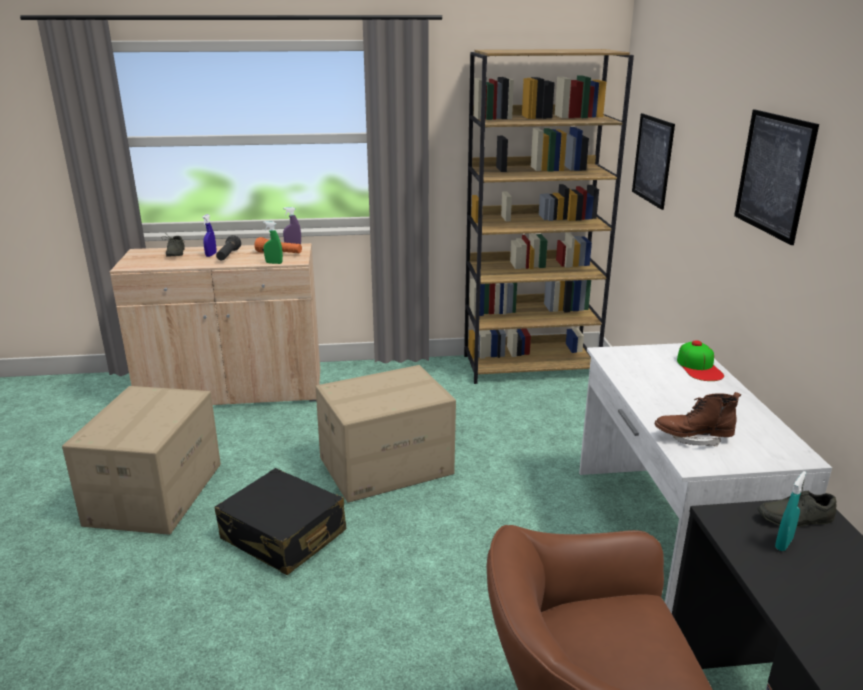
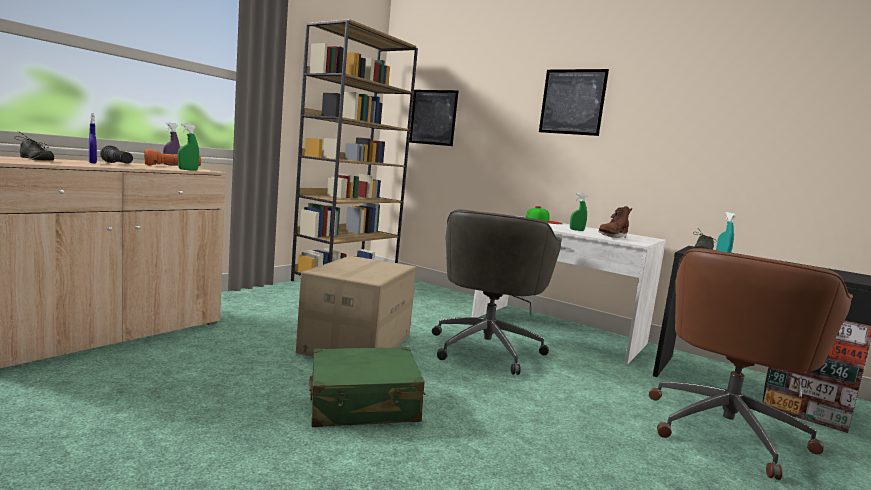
camera: 50 degrees left, 15 degrees down
(154, 493) = (164, 426): cardboard box -> none
(283, 535) = (364, 404): black suitcase -> green suitcase
(511, 524) = (487, 348): none -> grey office chair
(681, 405) = (576, 230): none -> green spray bottle

